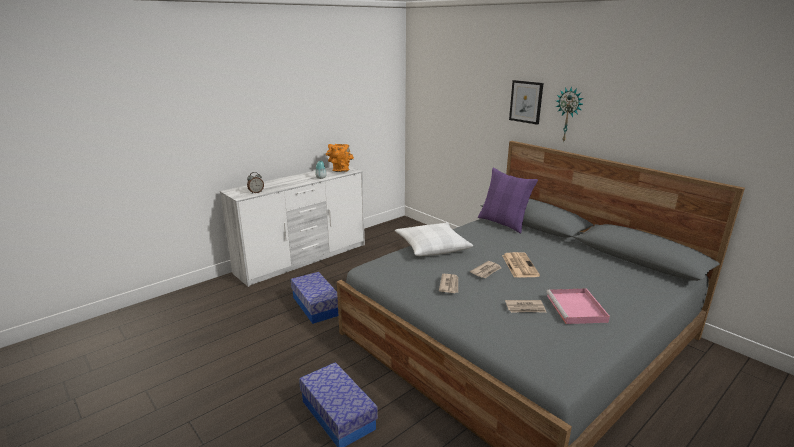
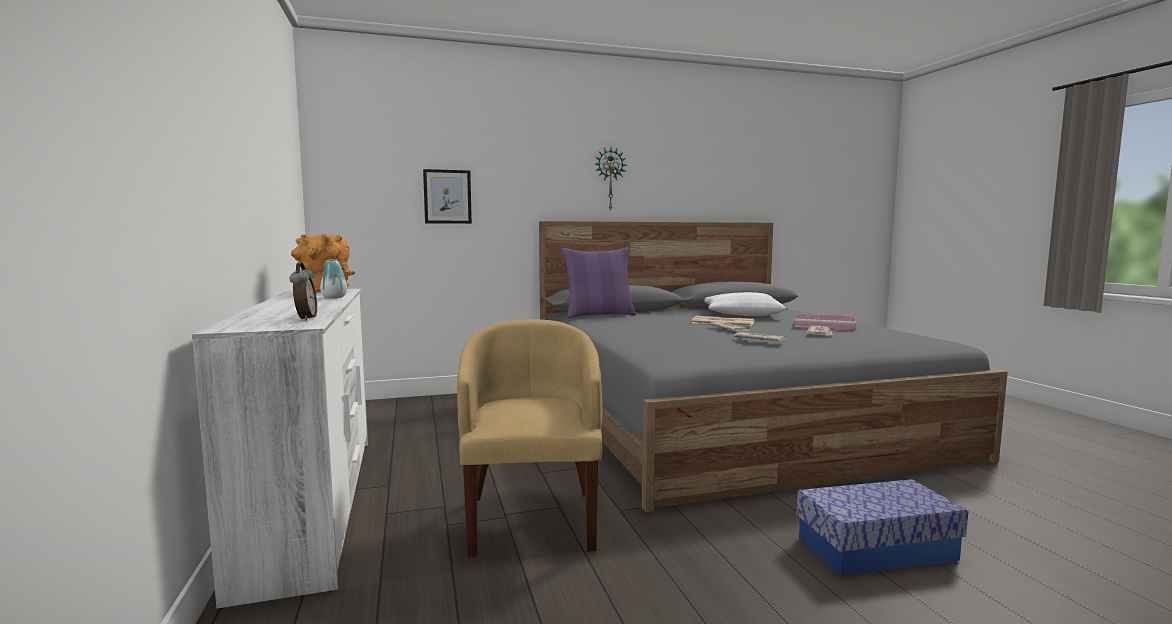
camera: 65 degrees left, 15 degrees down
(316, 306) = (532, 518): storage box -> yellow armchair
(432, 246) = (633, 335): white pillow -> white pillow (741, 314)
(526, 102) = (552, 169): picture -> picture (447, 196)

